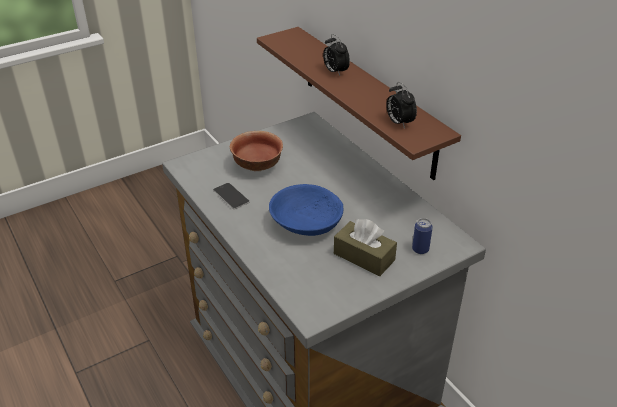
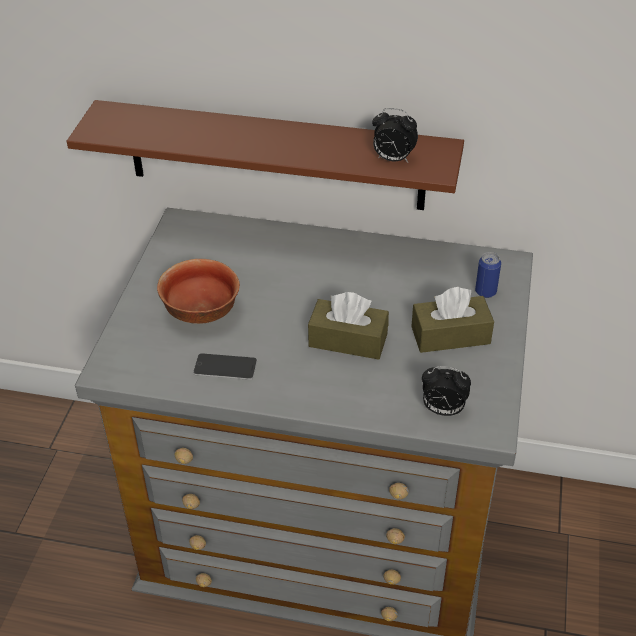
camera: 45 degrees left, 5 degrees up
(306, 223) = (348, 340): blue bowl -> brown tissue box
(335, 72) = (236, 136): alarm clock -> alarm clock (442, 410)

